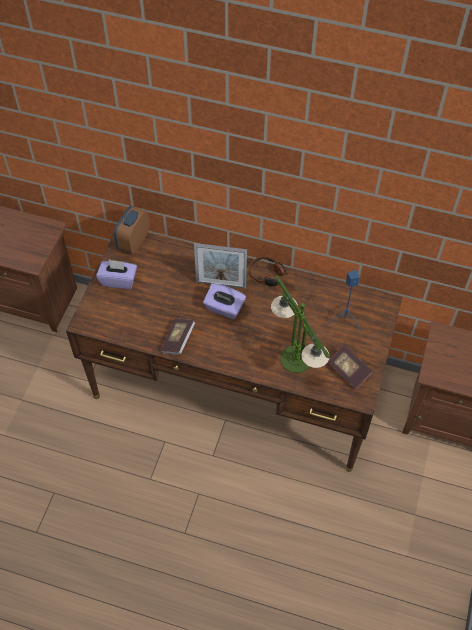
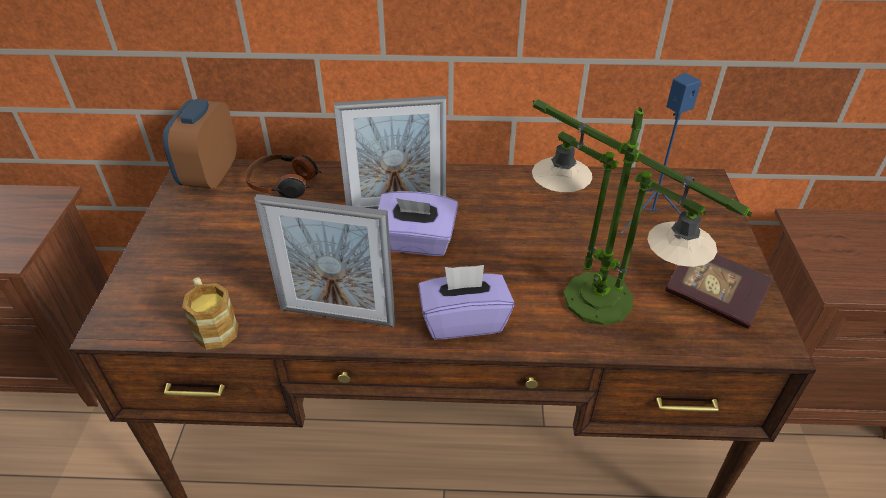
camera: 15 degrees left, 15 degrees down
(118, 280) = (187, 236): purple tissue box -> purple tissue box (463, 320)
(125, 333) = (214, 326): none -> mug
(178, 341) = (337, 316): book -> picture frame
(267, 275) = (477, 179): headphones -> headphones (285, 184)

